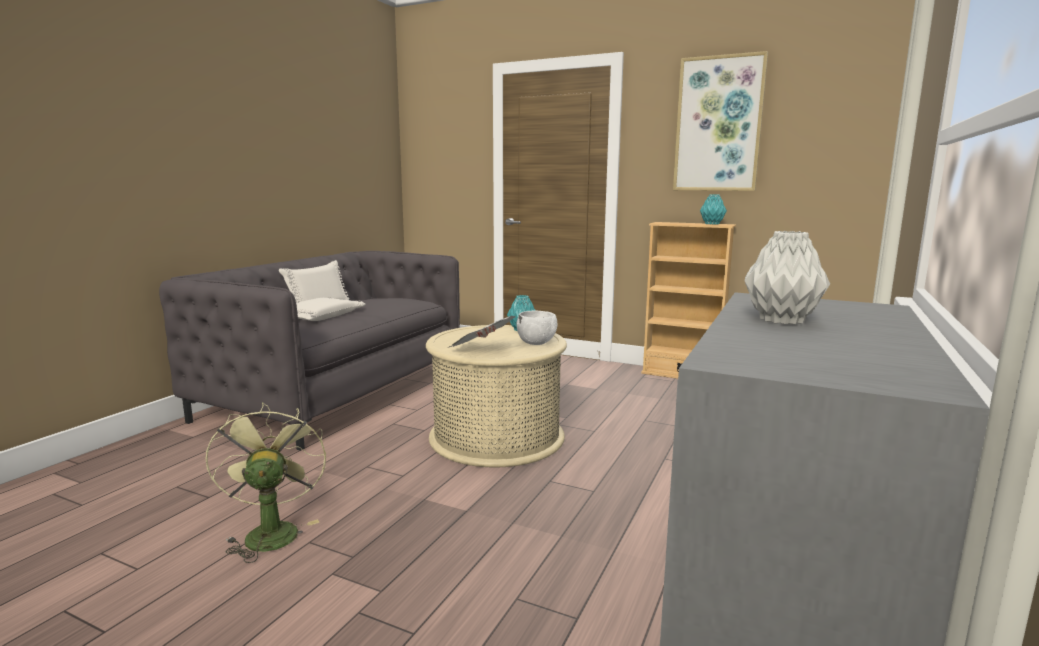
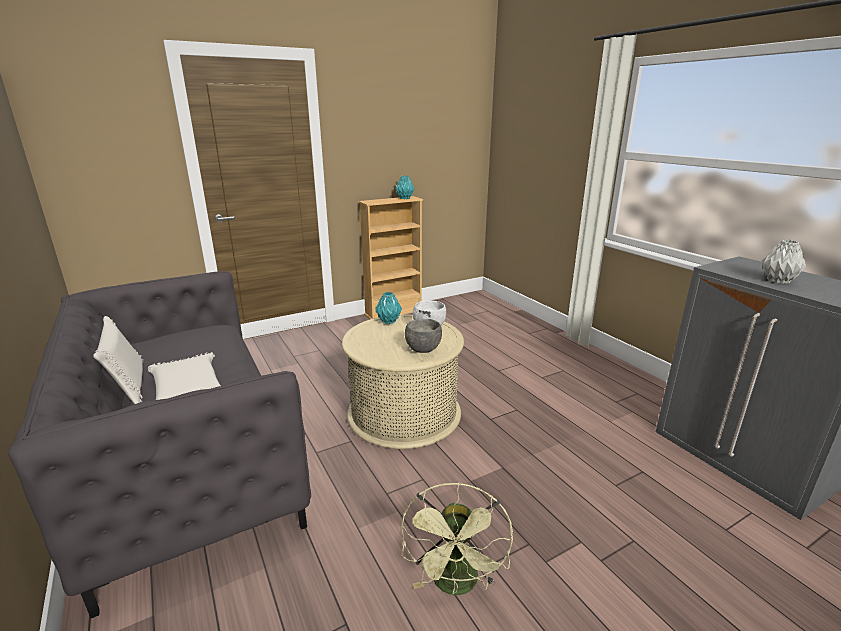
camera: 55 degrees left, 10 degrees up
(271, 531) = (456, 585): green fan -> green fan turned 105 degrees counterclockwise
(481, 349) = (422, 349): newspaper -> grey bowl
(718, 124) = (395, 120): picture -> none

